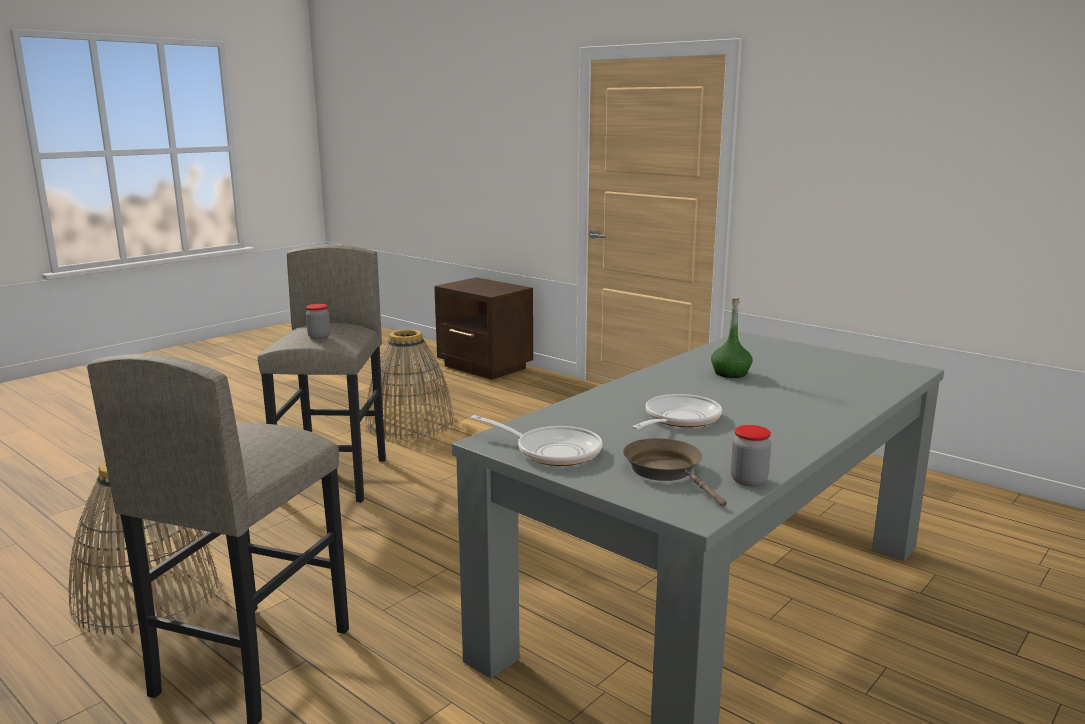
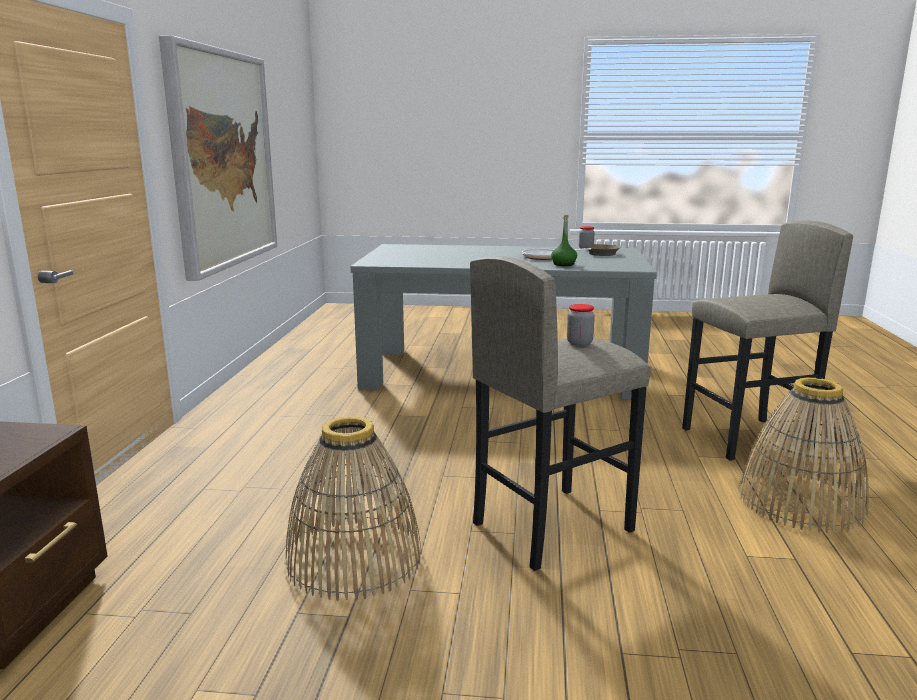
camera: 125 degrees left, 0 degrees up
(552, 451) = (624, 262): frying pan -> none
(730, 373) = (456, 259): green bottle -> green bottle (563, 264)
(889, 188) = (222, 159): none -> picture

